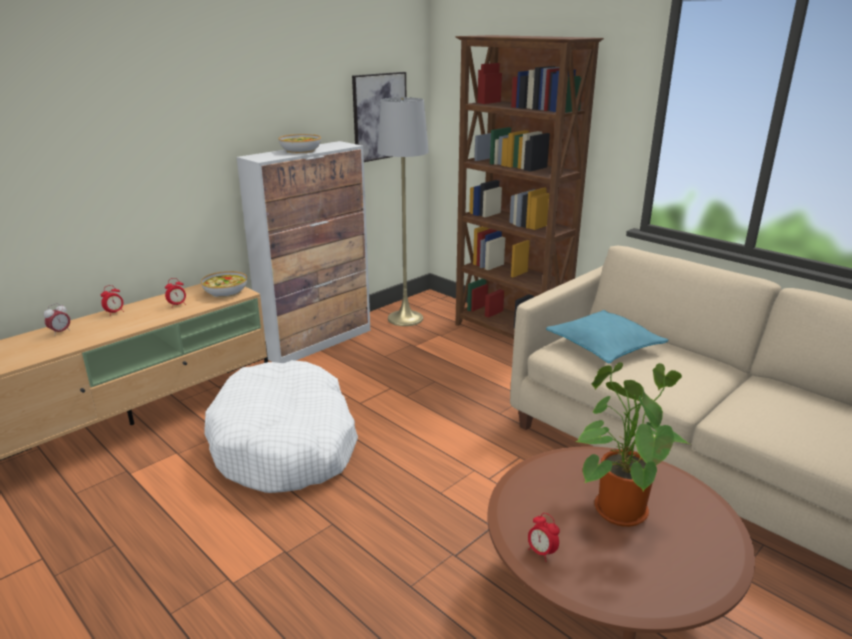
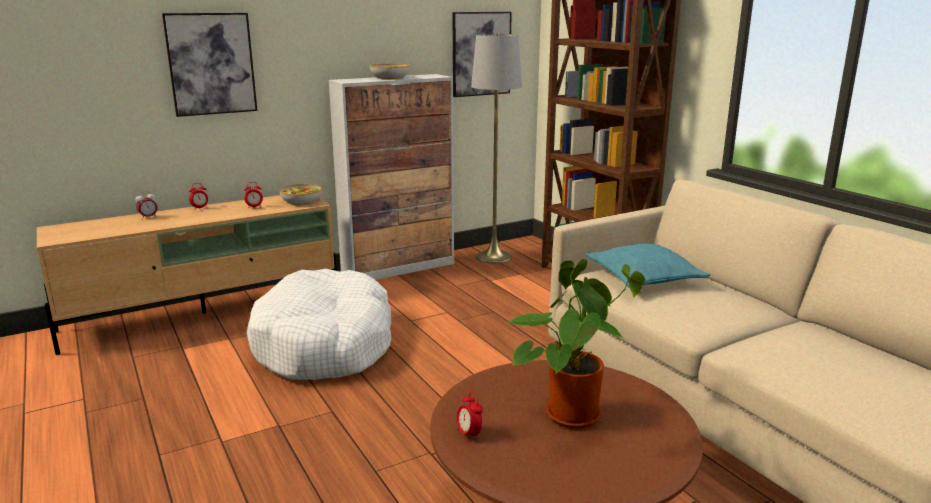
camera: 15 degrees right, 5 degrees down
(110, 150) = (211, 64): none -> picture

